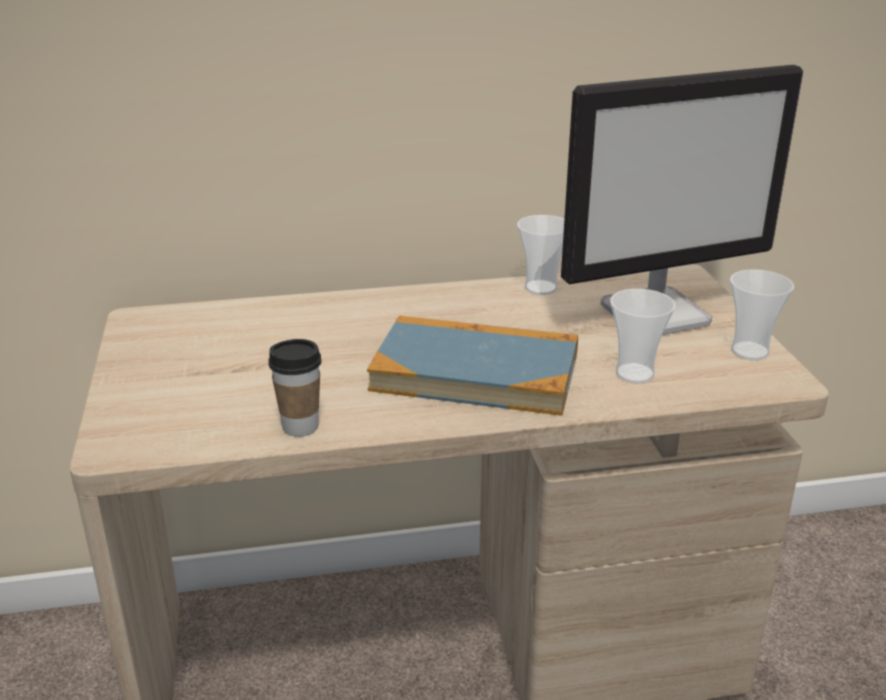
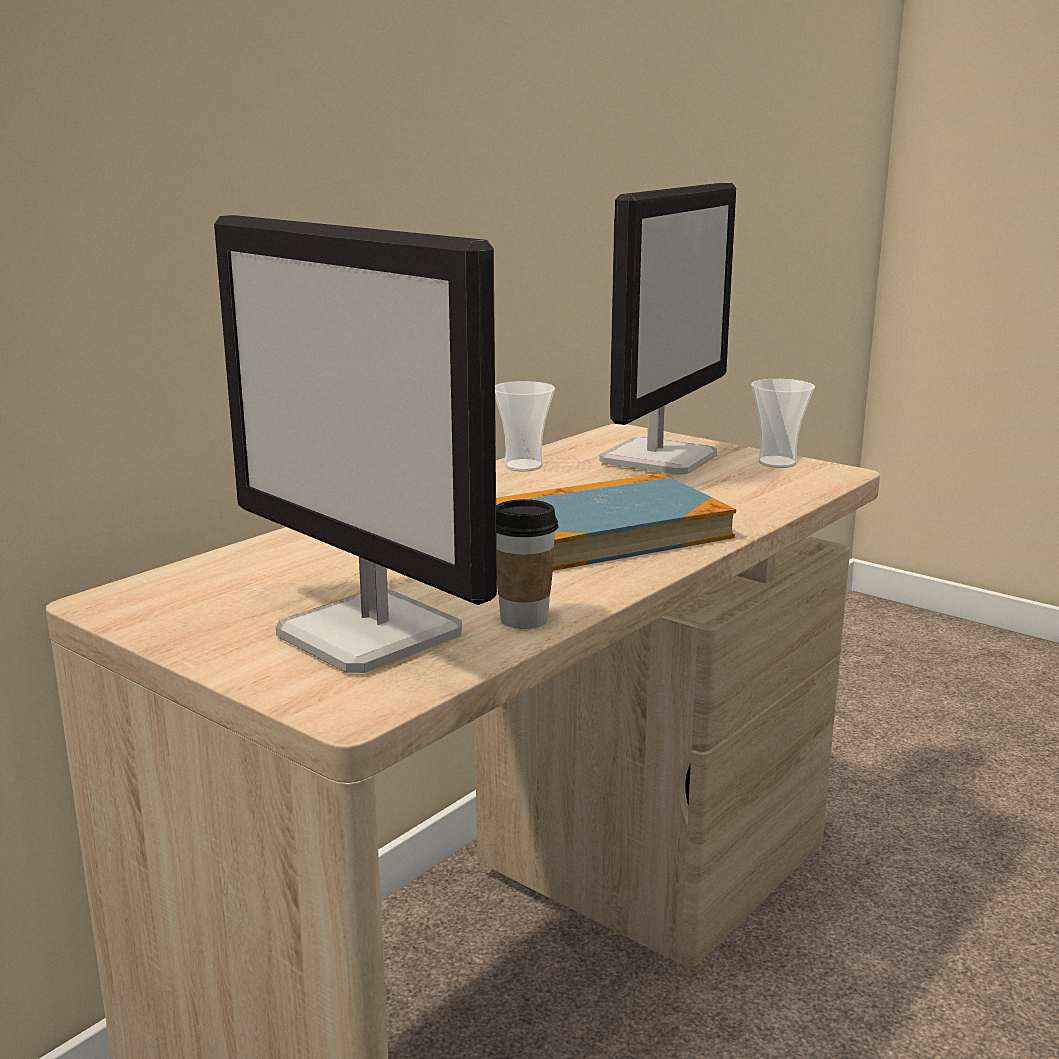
camera: 40 degrees left, 10 degrees down
(207, 401) = (373, 635): none -> monitor
(634, 374) = (728, 497): cup -> none

